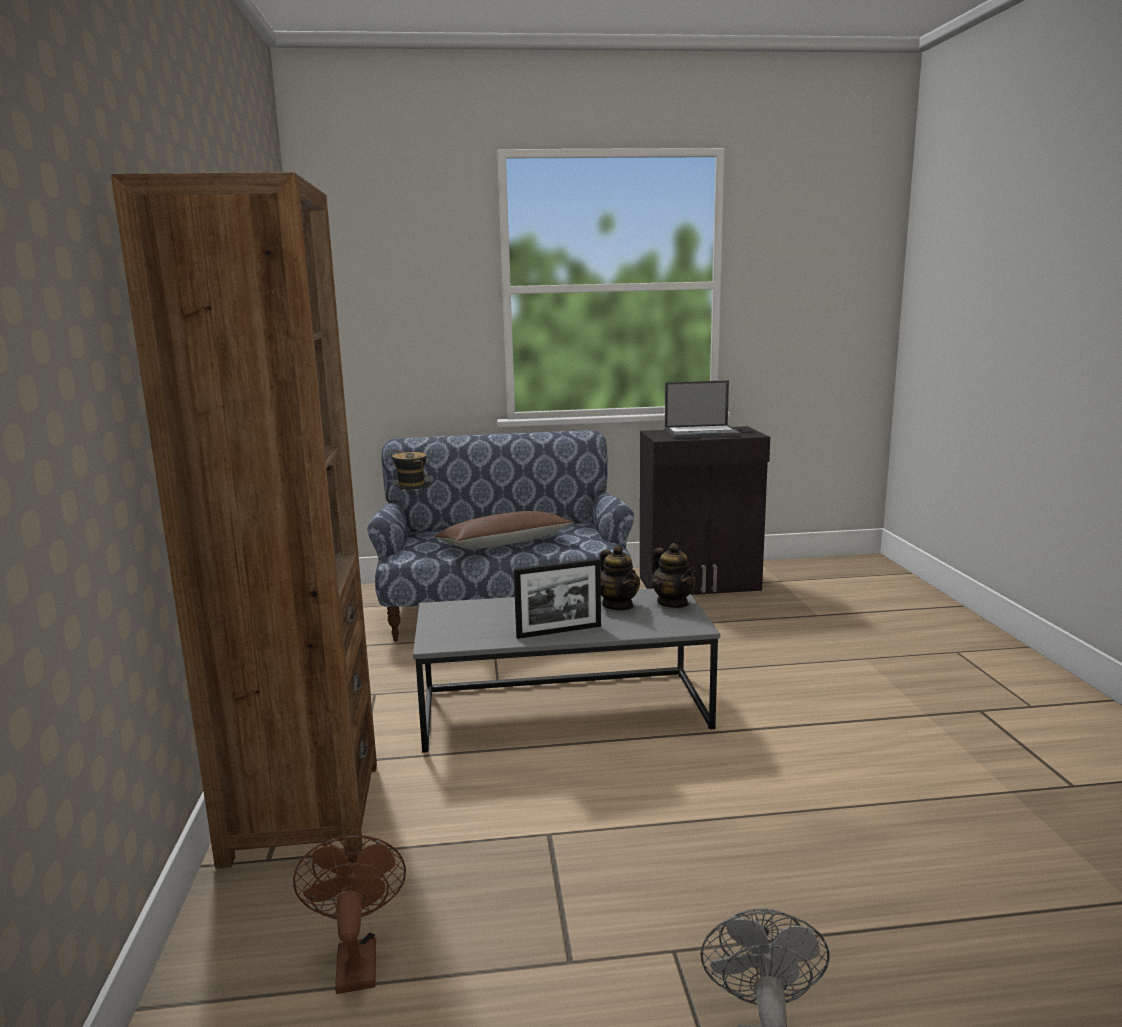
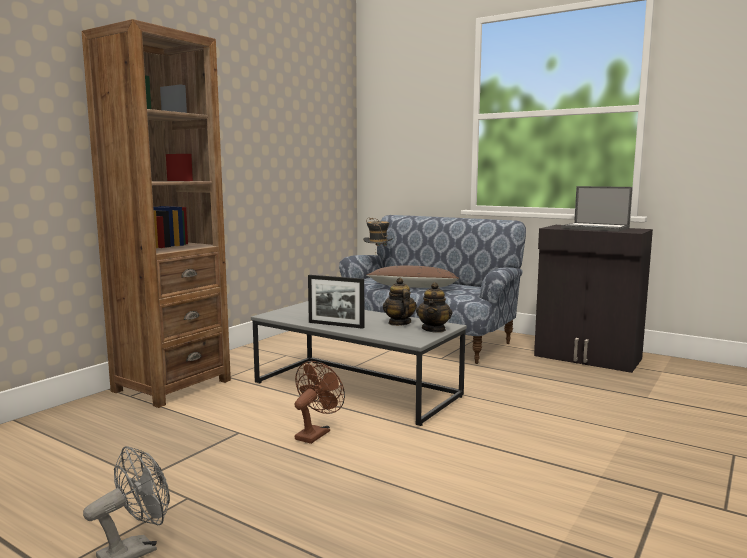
camera: 40 degrees right, 5 degrees down
(356, 959) = (87, 438): brown fan -> brown fan (315, 433)
(618, 605) = (399, 323): teapot -> teapot turned 150 degrees clockwise

